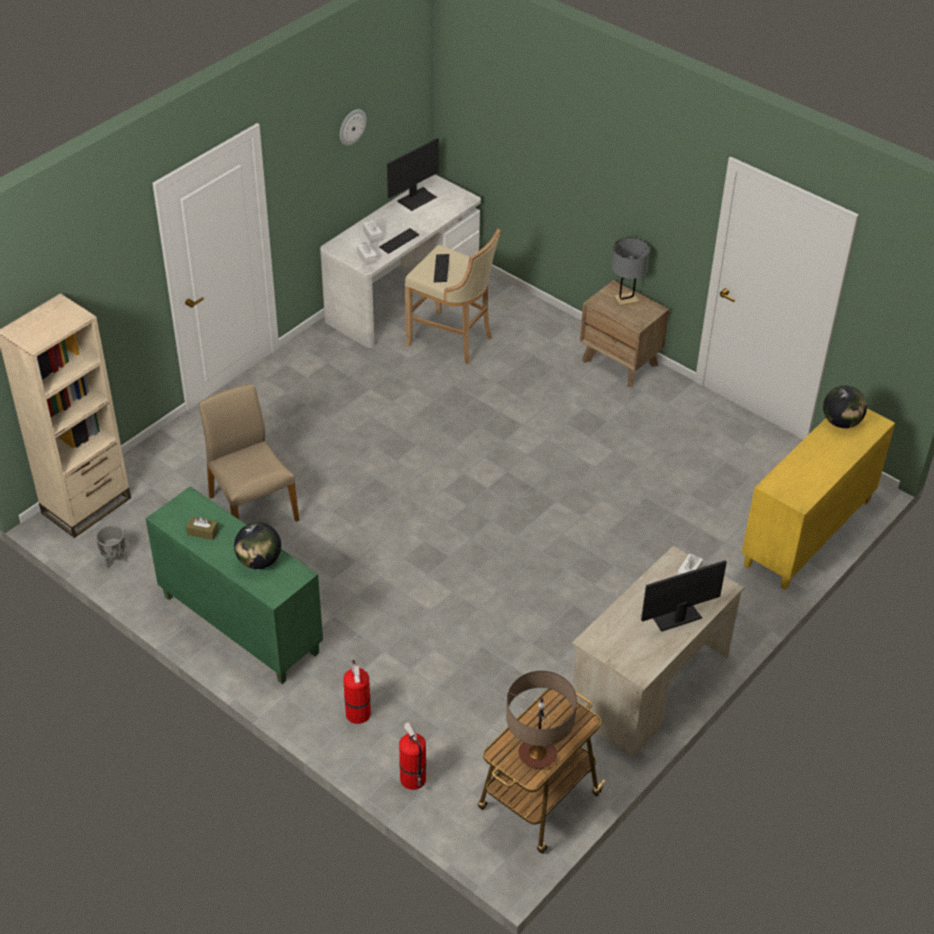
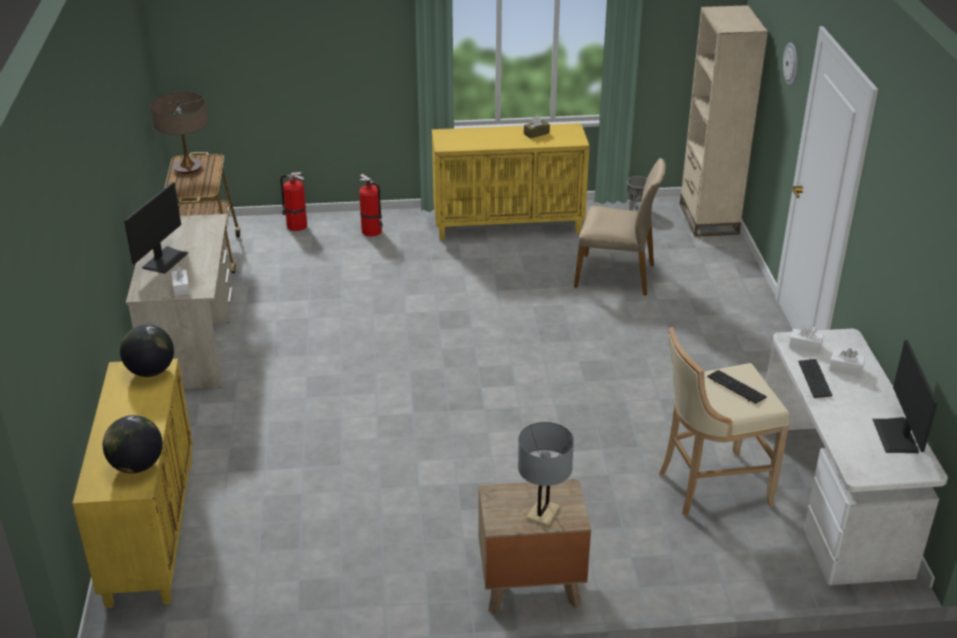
camera: 135 degrees right, 10 degrees down
(239, 625) = (509, 225): green cabinet -> yellow cabinet
(259, 561) = (479, 140): globe -> globe (151, 371)
(351, 126) = (921, 243): wall clock -> wall clock (792, 64)

